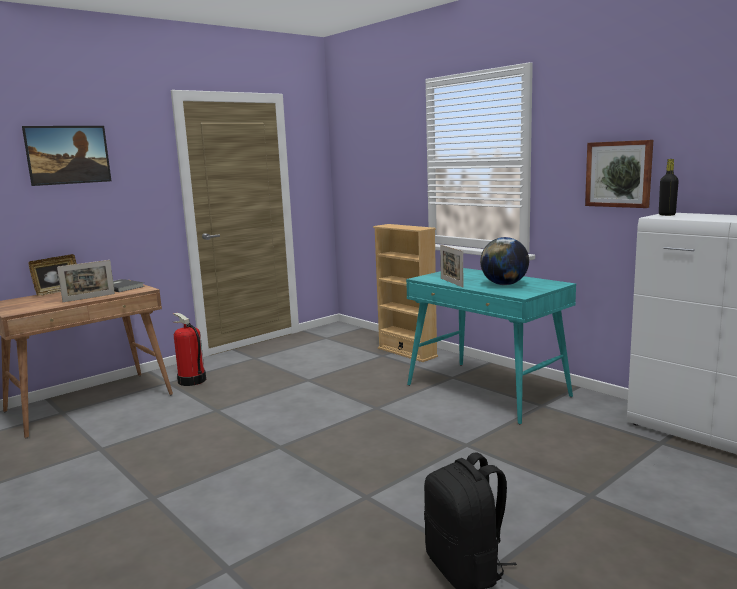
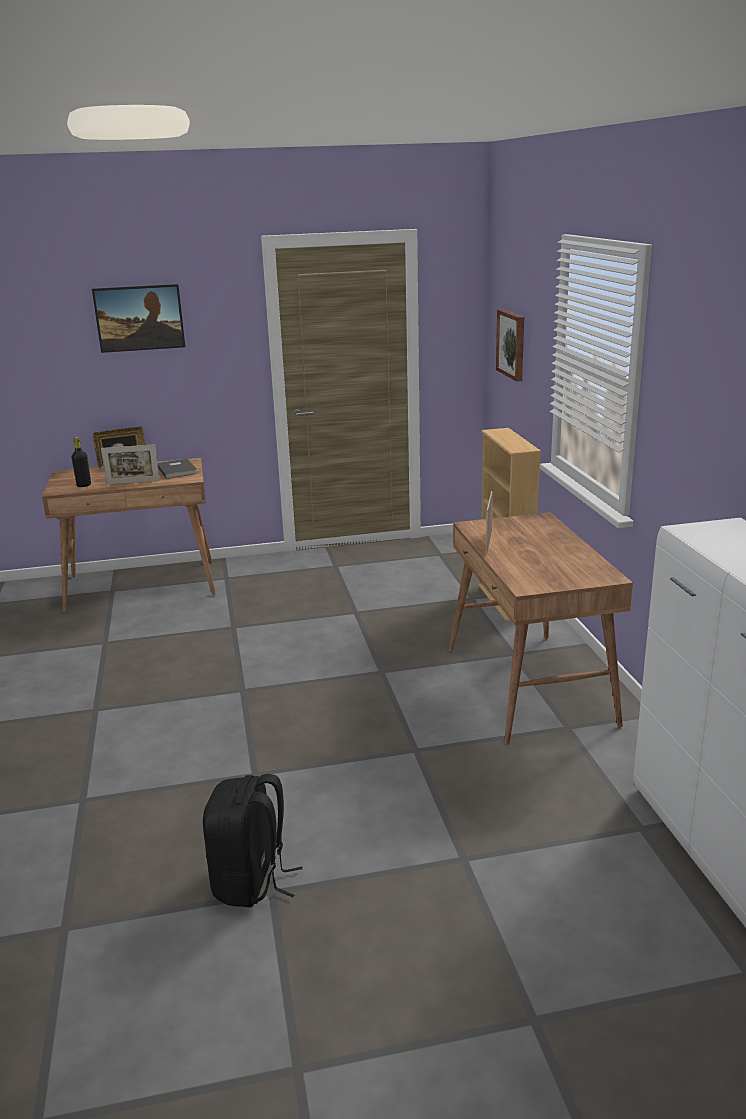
camera: 30 degrees right, 10 degrees up
(191, 381) = (247, 581): fire extinguisher -> none
(488, 391) = (529, 686): turquoise desk -> brown desk
(504, 284) = (541, 562): globe -> none
(619, 174) = (708, 442): picture -> picture (512, 344)
(667, 215) = (713, 527): black bottle -> black bottle (84, 485)

